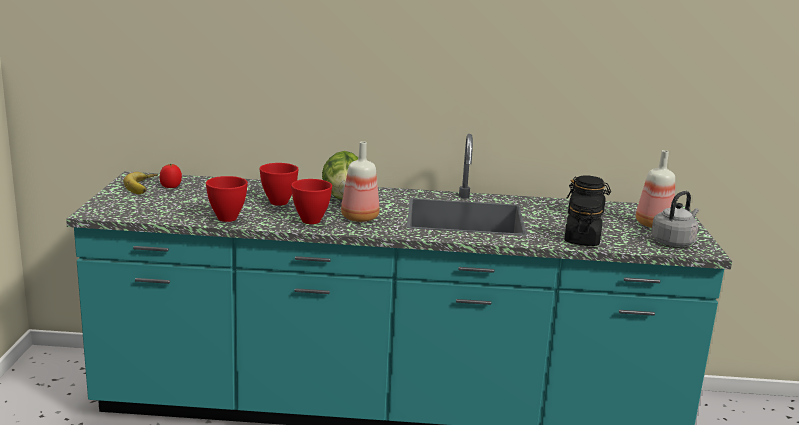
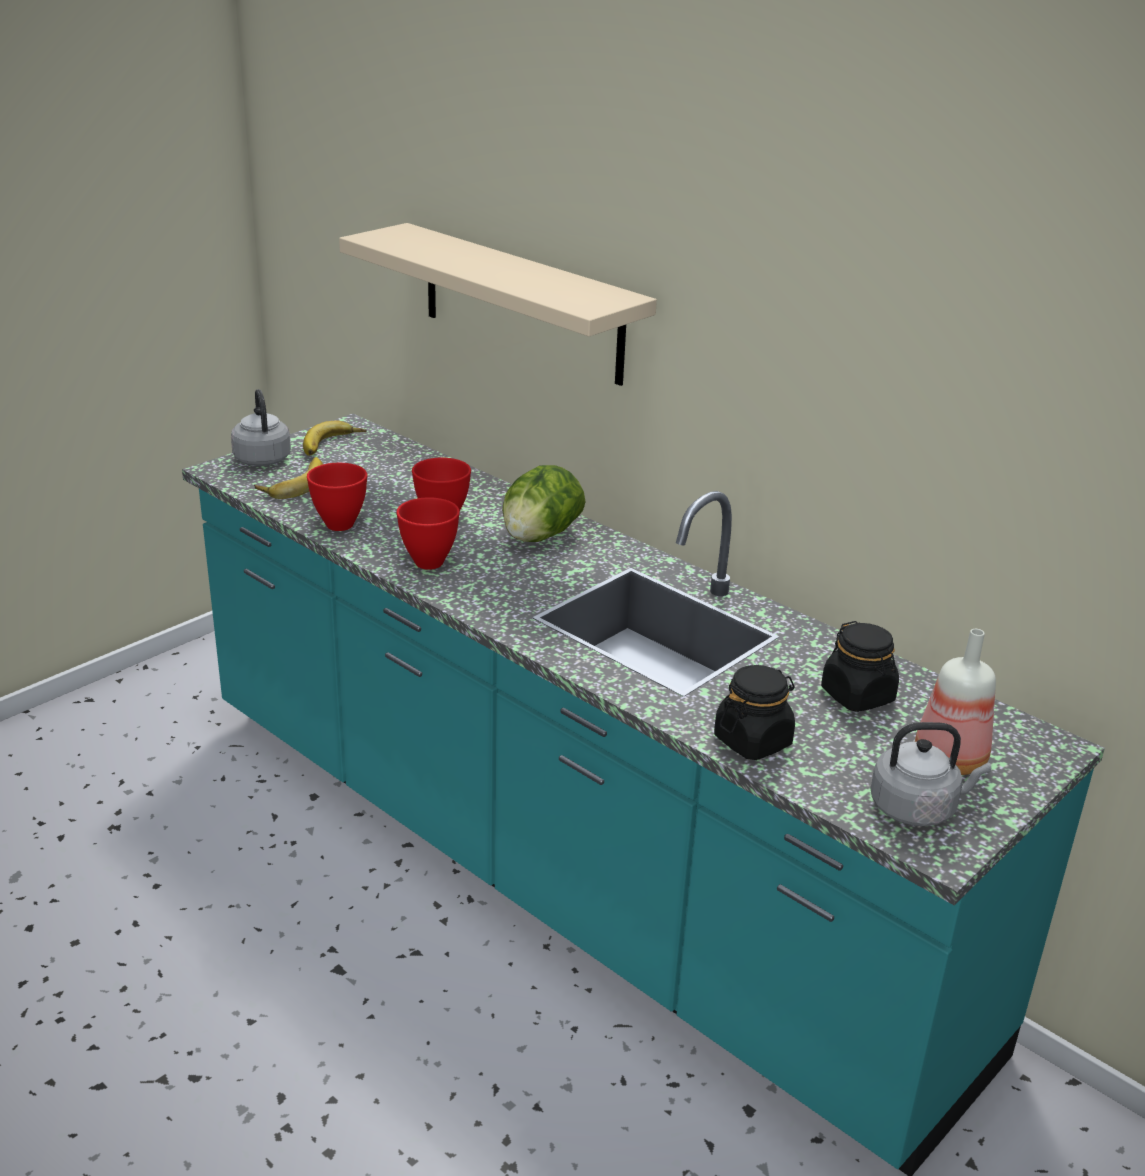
camera: 40 degrees right, 10 degrees up
(111, 202) = (262, 458): none -> grey kettle
(157, 208) = (293, 483): none -> banana
(171, 187) = (361, 454): tomato -> none
(284, 61) = (522, 303): none -> beige shelf
(358, 218) = (496, 579): bottle -> none

